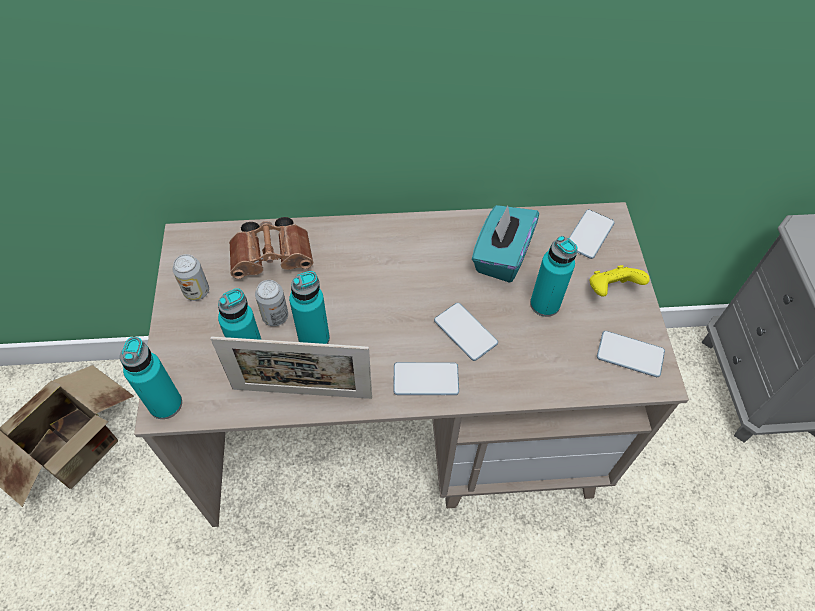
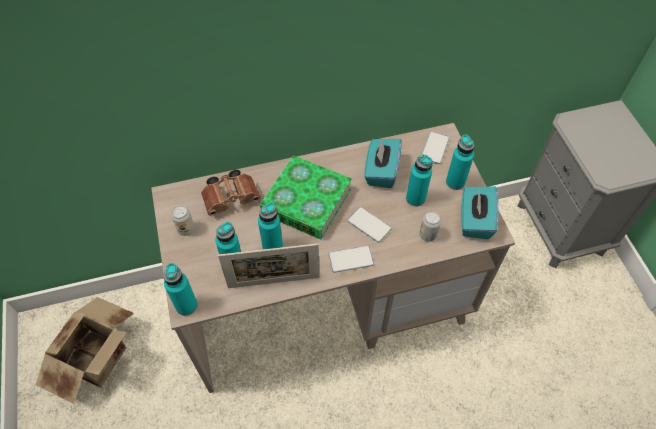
camera: 10 degrees left, 0 degrees up
(275, 316) = (243, 236): can -> can (427, 235)
(380, 281) = (306, 201): none -> book
(611, 290) = (455, 182): yellow game controller -> turquoise bottle
(630, 354) = (474, 221): phone -> turquoise tissue box

